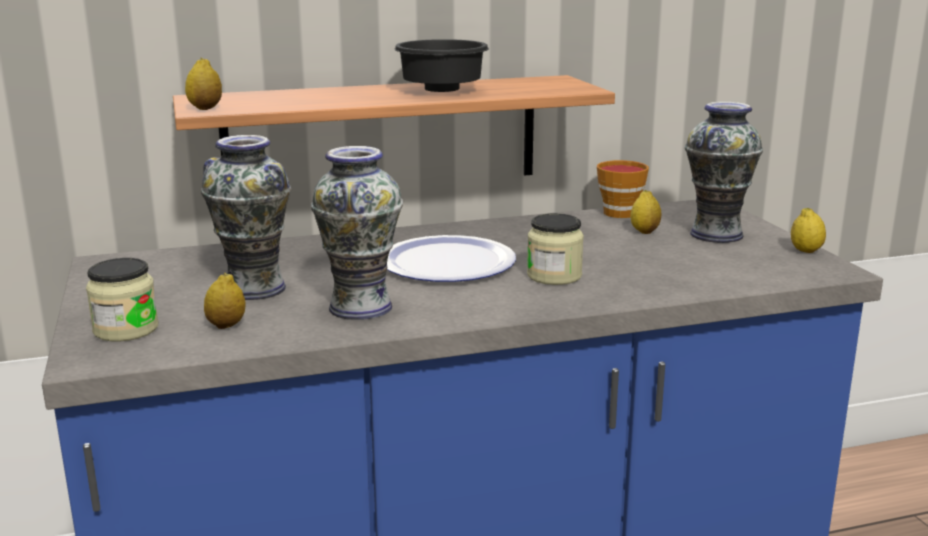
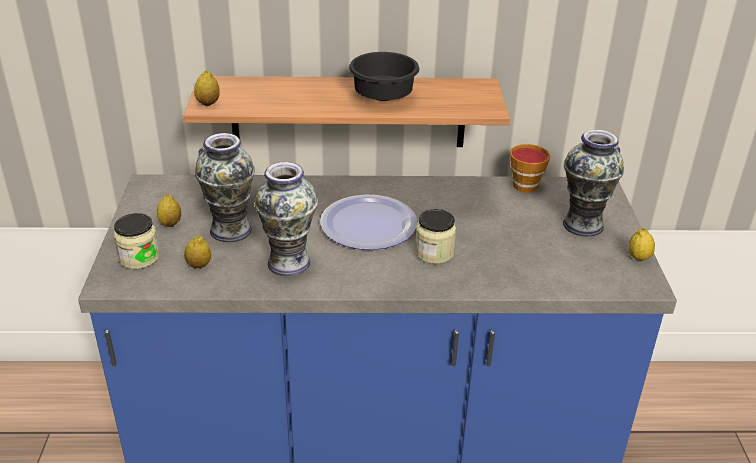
camera: 15 degrees right, 15 degrees up
(644, 232) = (530, 212): lemon -> lemon (170, 224)

